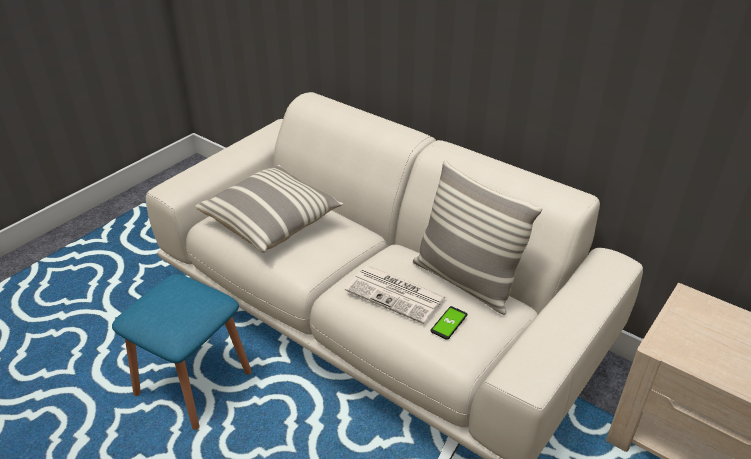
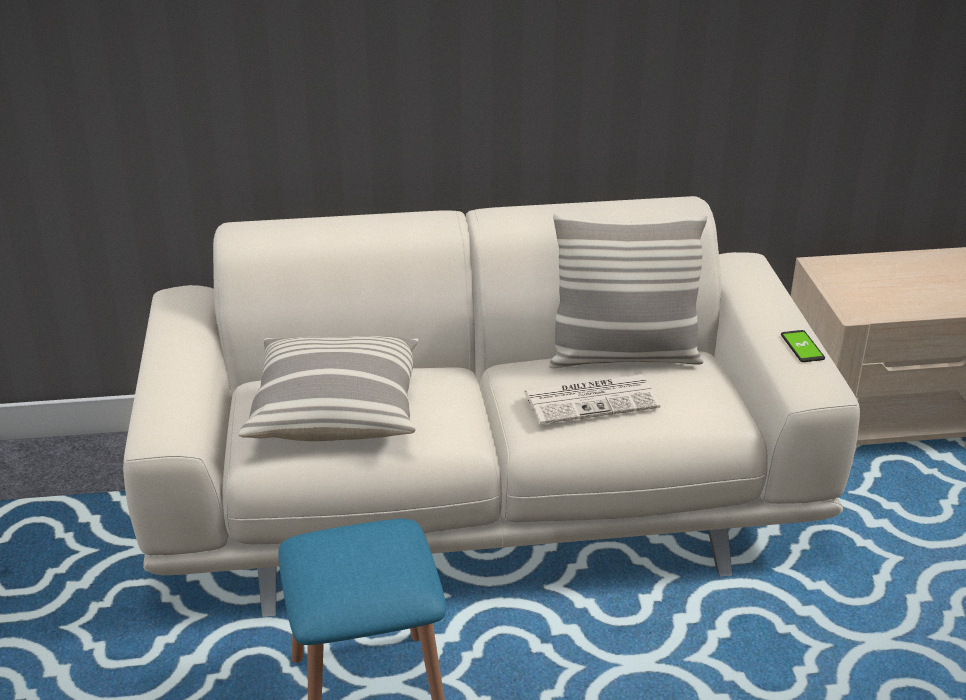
camera: 45 degrees left, 5 degrees down
(449, 323) = (676, 395): phone -> phone (802, 347)

